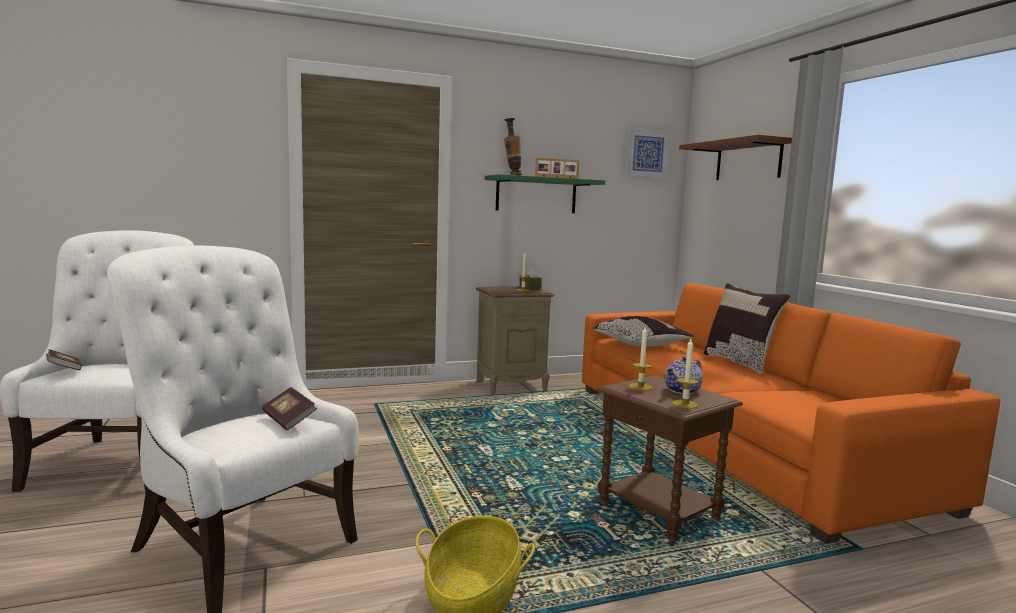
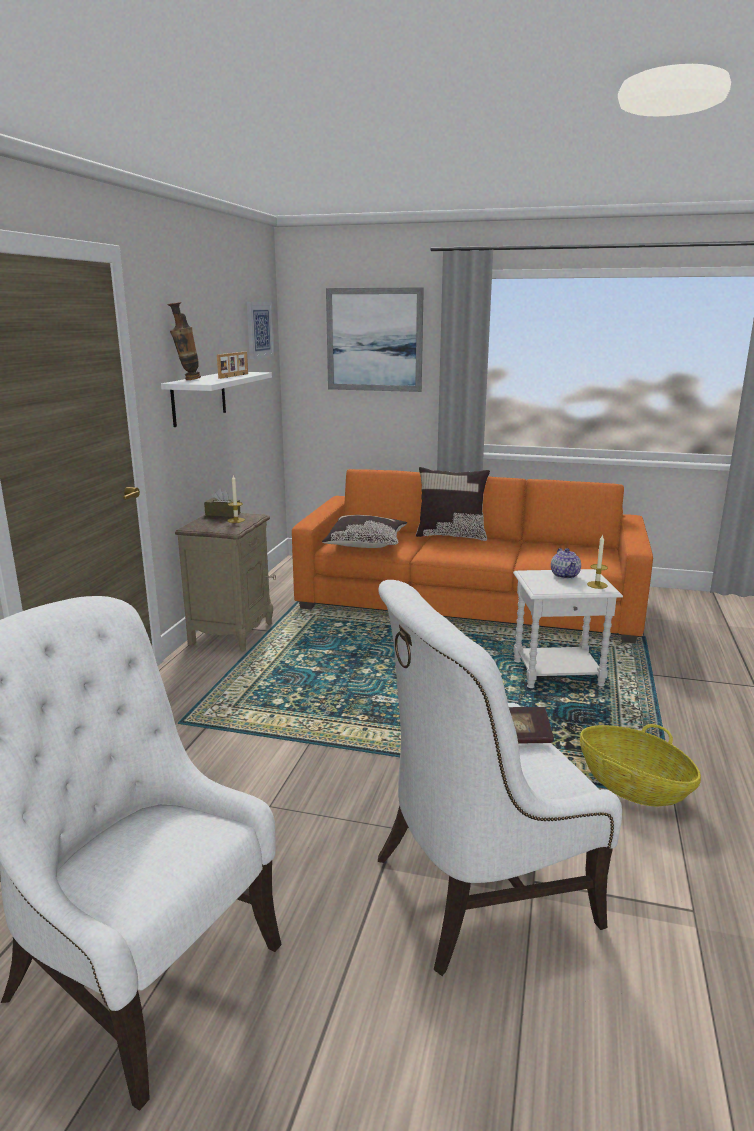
camera: 55 degrees left, 10 degrees up
(64, 369) = (132, 882): book -> none
(536, 195) = (199, 398): green shelf -> white shelf
(640, 387) = (546, 583): candle -> none
(659, 510) = (557, 672): brown side table -> white side table
(748, 161) = (374, 340): brown shelf -> picture

